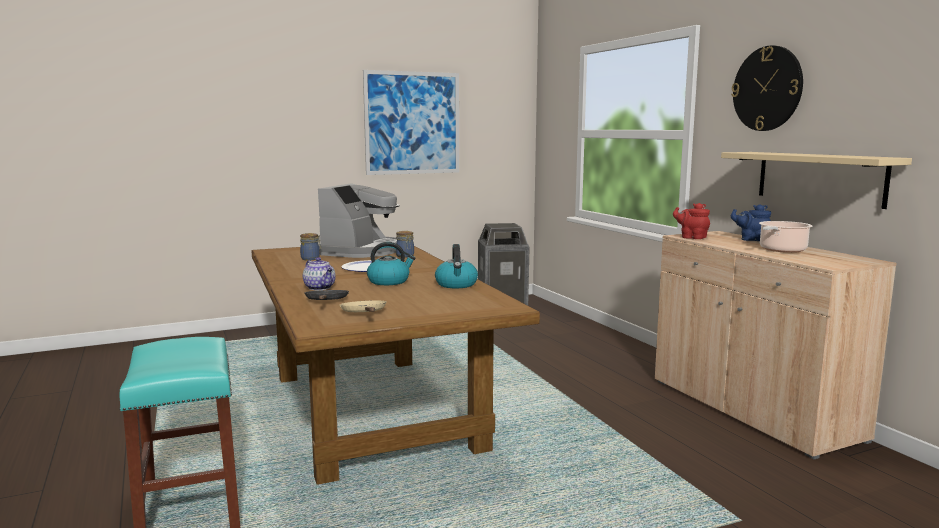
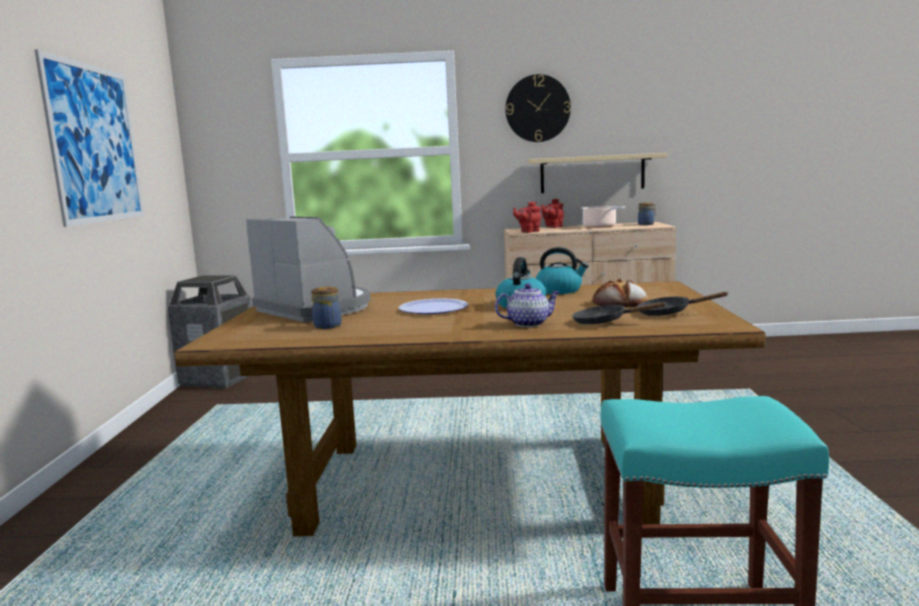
camera: 65 degrees left, 0 degrees up
(364, 314) = (669, 313): beige frying pan -> black frying pan
(405, 256) = (383, 298): jar -> jar (646, 224)
(406, 301) = (620, 303): none -> bread
(751, 239) = (552, 227): blue teapot -> red teapot

